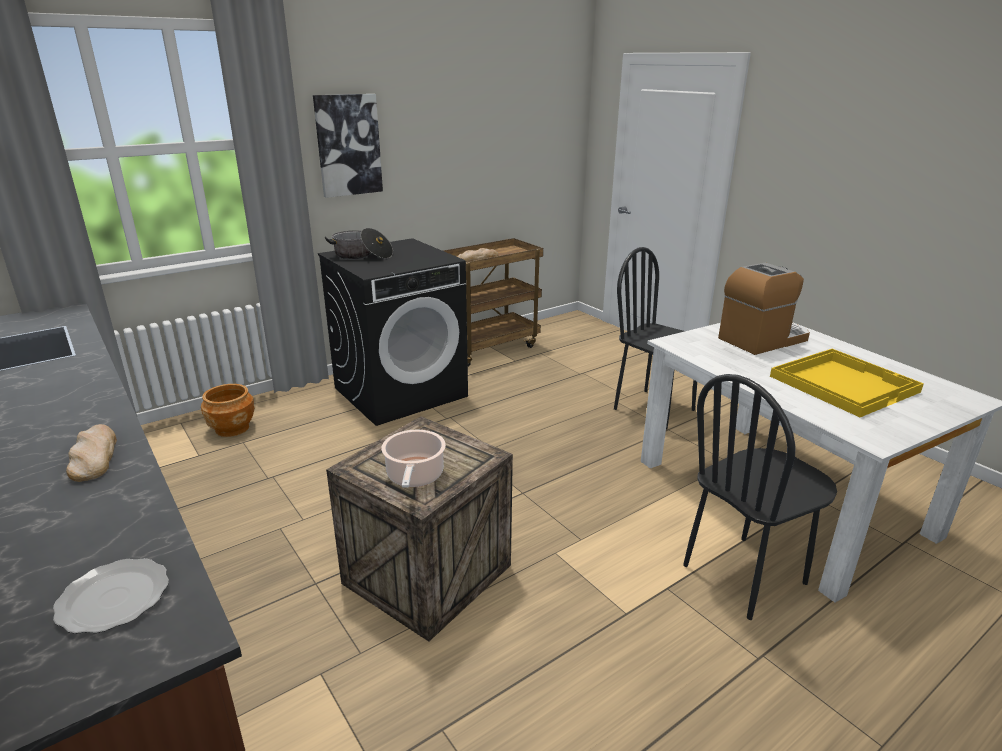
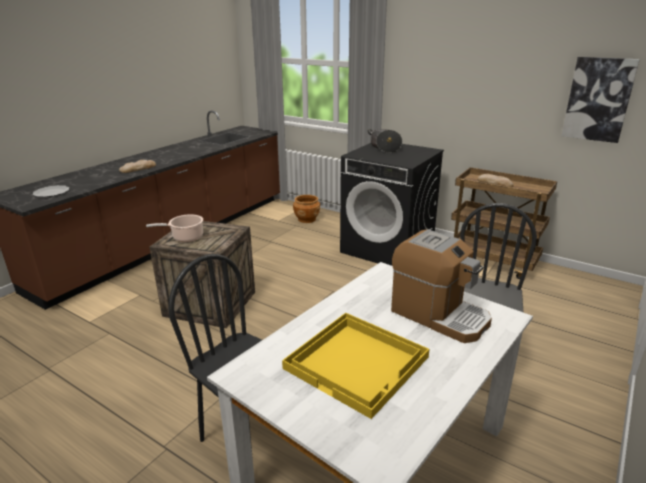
camera: 70 degrees right, 0 degrees up
(348, 145) = (423, 74): picture -> picture (598, 99)

